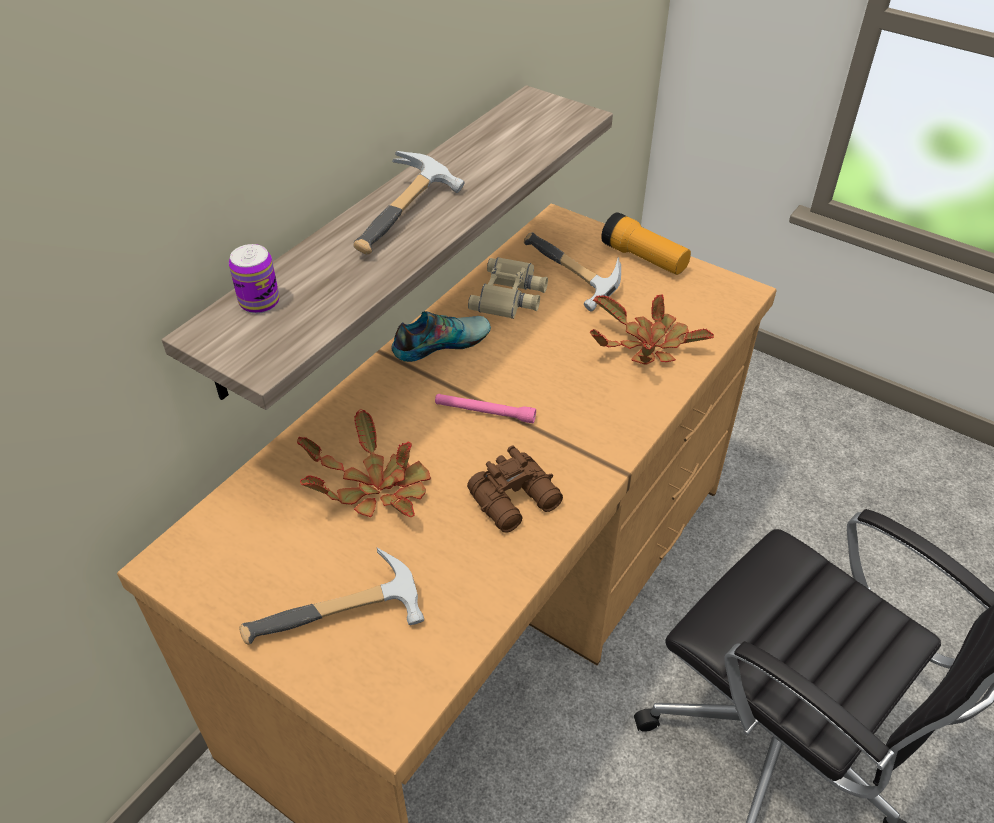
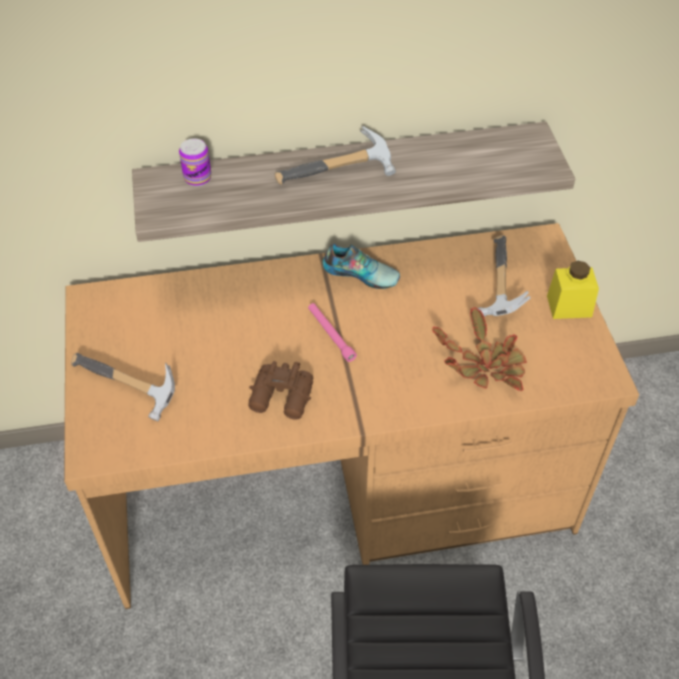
camera: 45 degrees right, 5 degrees up
(375, 488) = (221, 333): potted plant -> none
(511, 295) = (443, 271): beige binoculars -> none
(644, 258) = (569, 306): flashlight -> yellow jar

